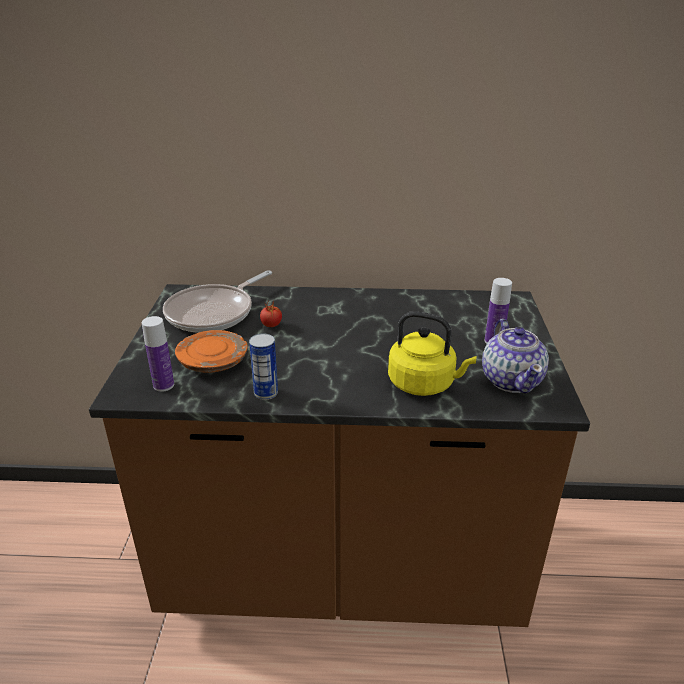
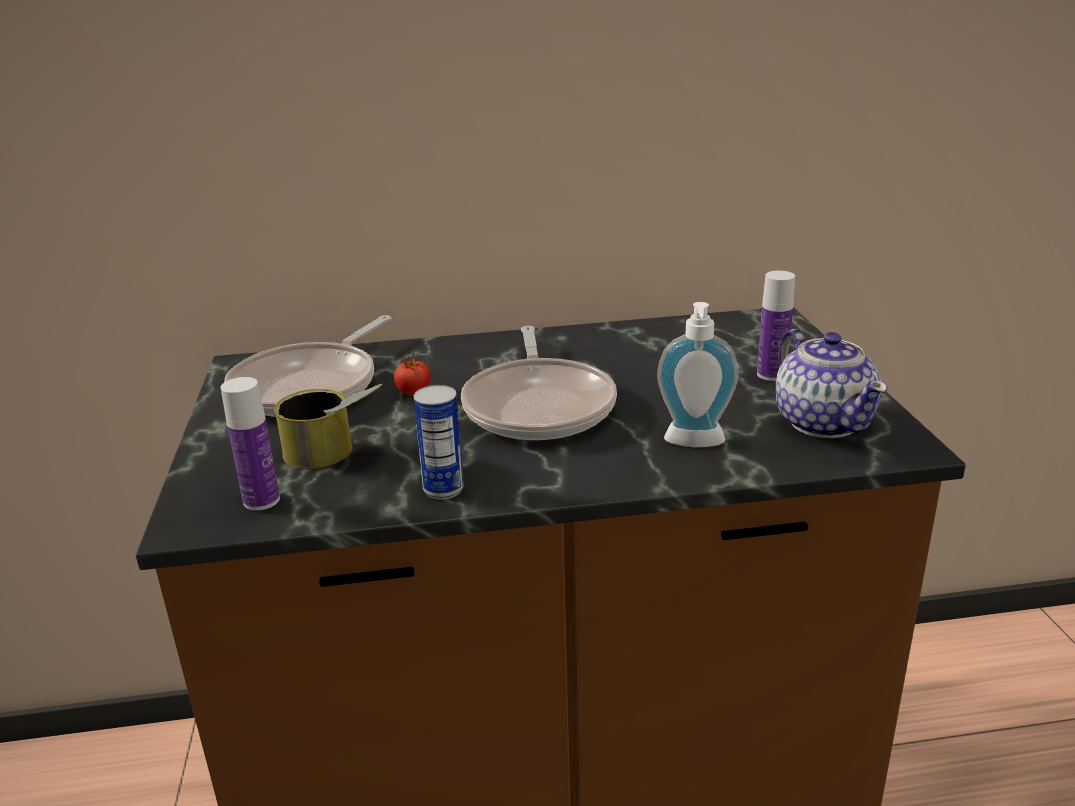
camera: 10 degrees left, 5 degrees down
(213, 361) = (335, 455): orange plate -> can
(341, 344) = (539, 405): none -> frying pan
(424, 384) = (694, 444): yellow kettle -> soap dispenser

